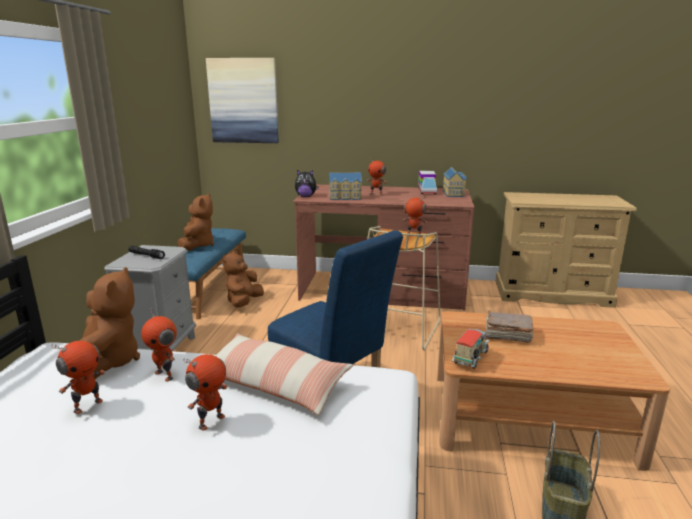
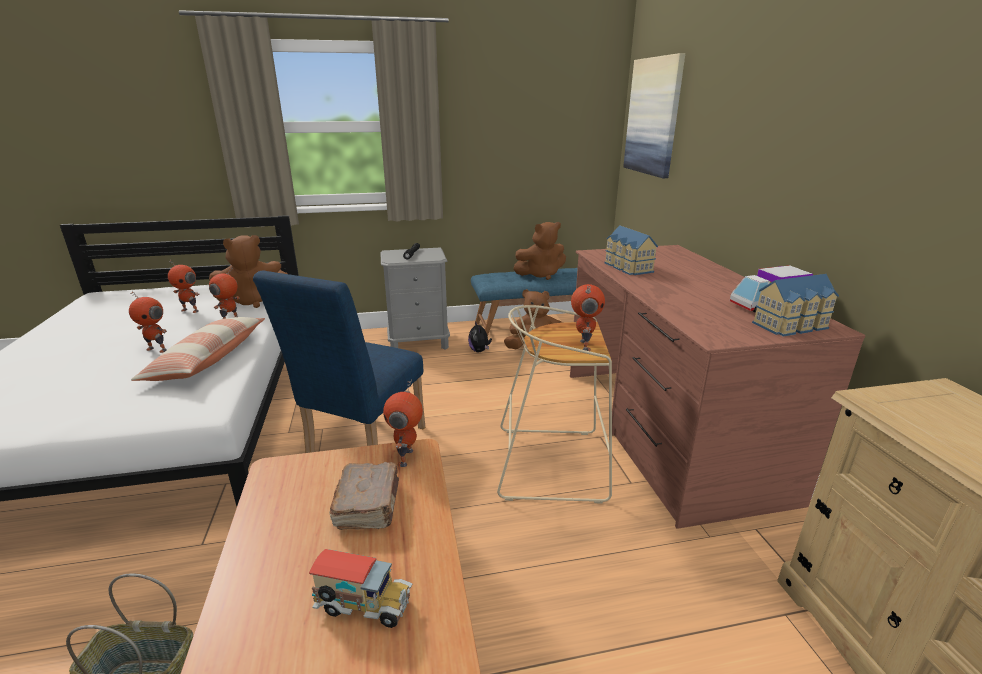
camera: 70 degrees right, 5 degrees up
(306, 196) = (604, 251): plush toy -> plush toy (479, 351)
(376, 194) = (677, 279): toy robot -> toy robot (407, 458)
(471, 359) = (287, 476): toy truck -> toy truck (364, 607)

